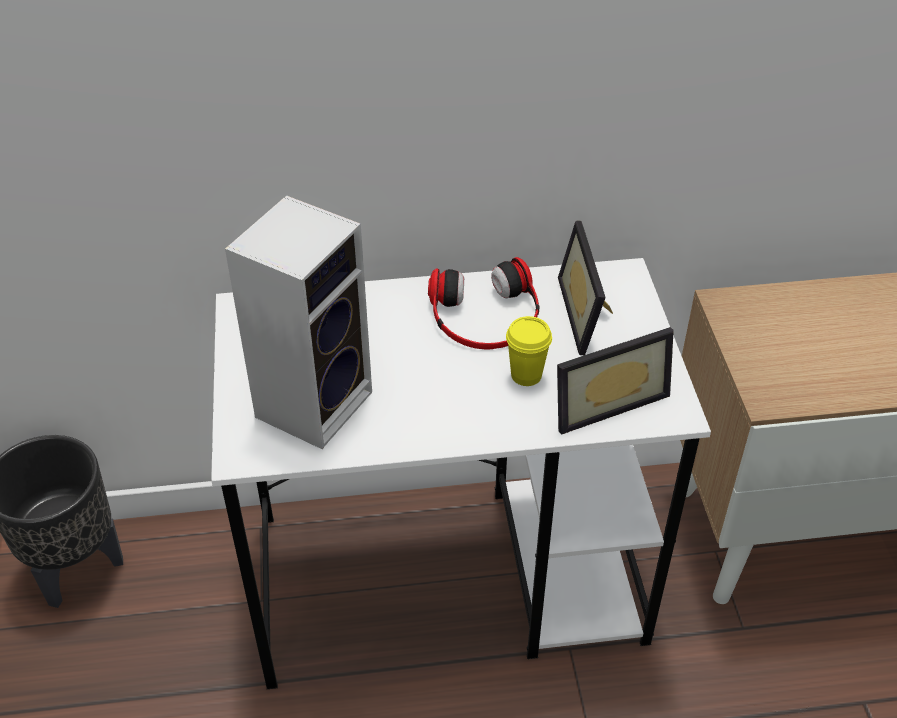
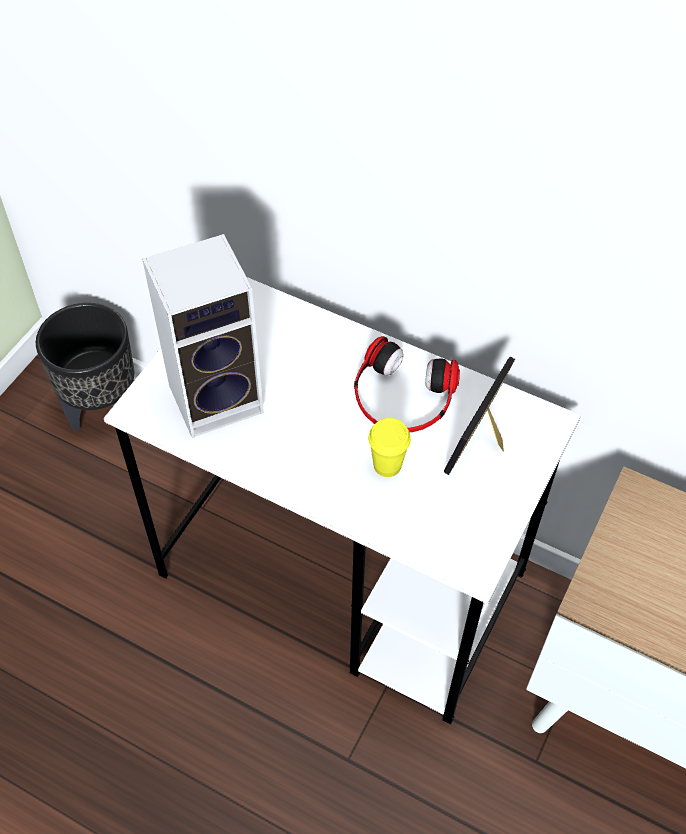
camera: 35 degrees right, 10 degrees up
(604, 400) = (428, 522): picture frame -> none

